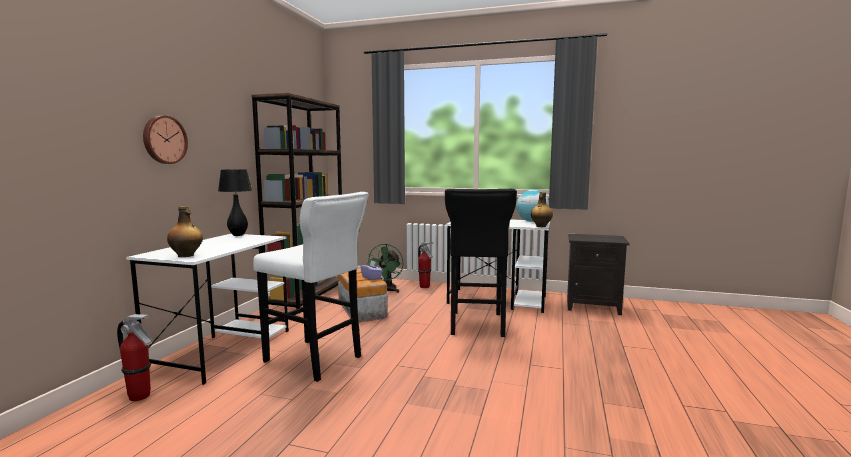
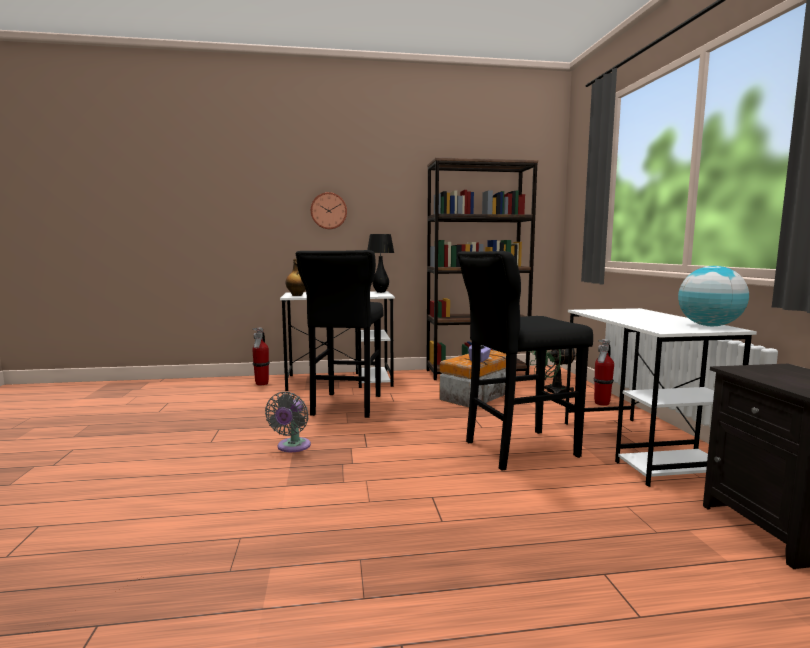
camera: 65 degrees right, 0 degrees up
(316, 361) = (346, 407): white stool -> black stool
(396, 402) = (292, 447): none -> grey fan
(540, 226) = (664, 330): bottle -> none

